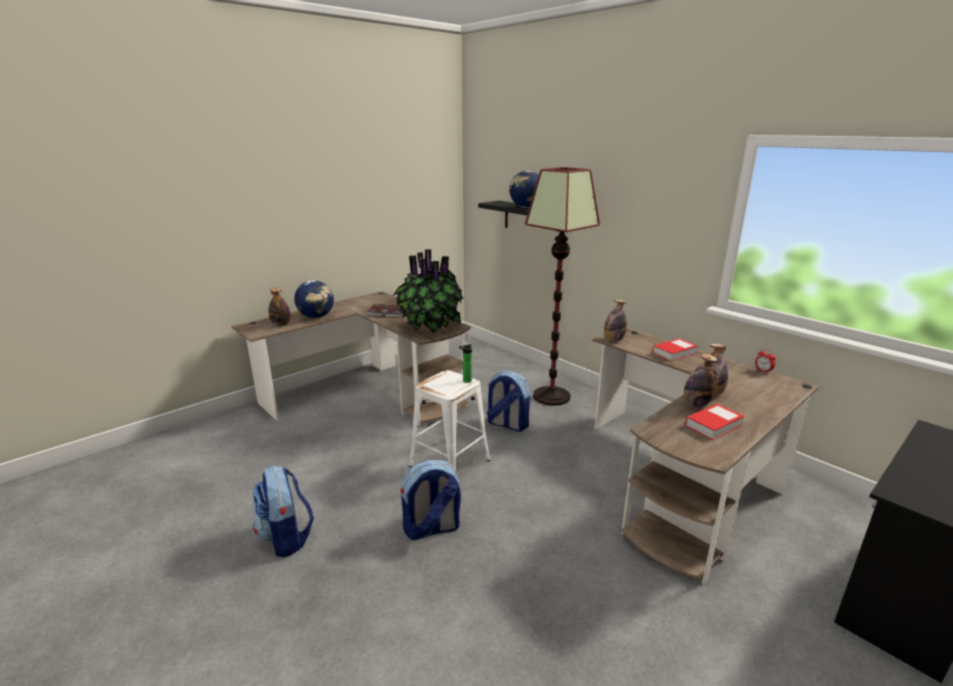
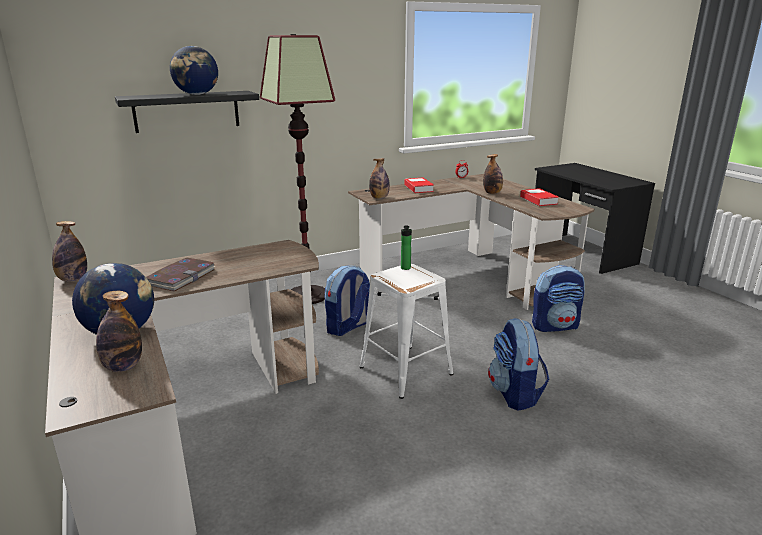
camera: 75 degrees left, 0 degrees up
(287, 538) = (523, 505): backpack -> backpack (555, 326)
(429, 327) = (271, 258): potted plant -> none
(695, 405) = (508, 199): bottle -> bottle (73, 279)

